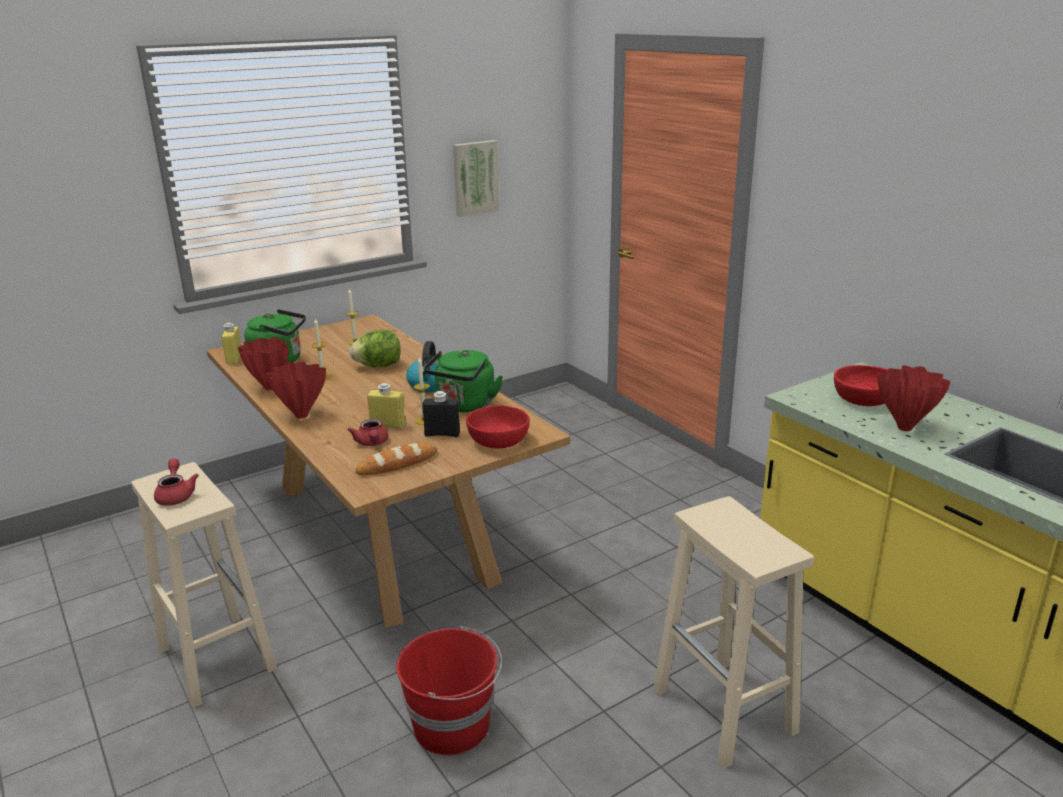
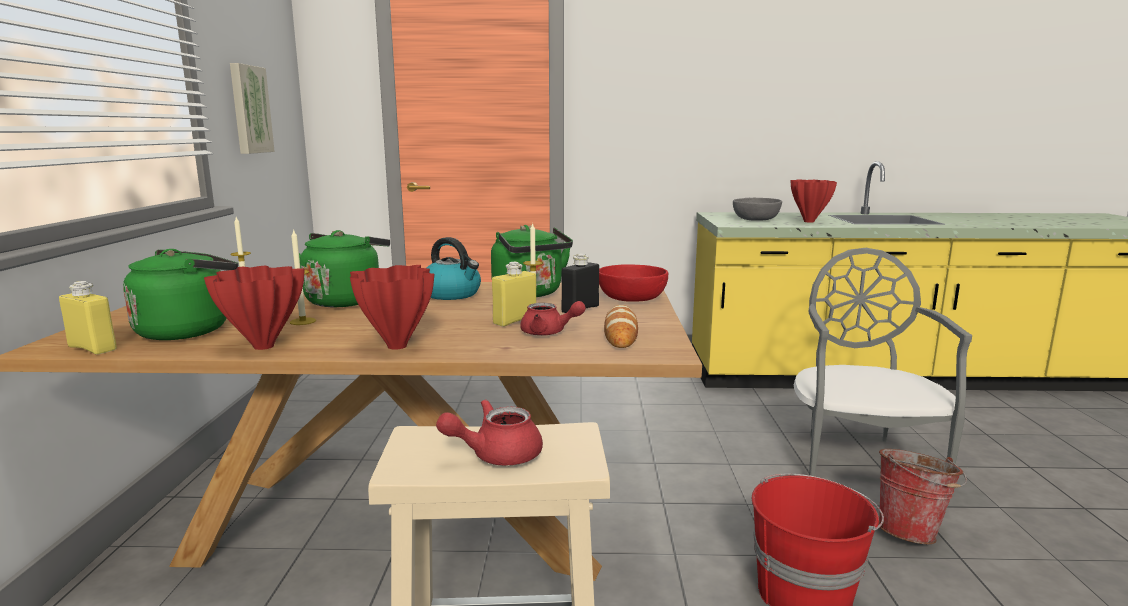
camera: 55 degrees left, 10 degrees down
(176, 495) = (496, 455): red teapot -> red teapot turned 45 degrees counterclockwise
(378, 366) = (345, 300): lettuce -> green kettle
(604, 771) = (911, 532): none -> bucket
(725, 712) = (862, 459): beige stool -> grey chair
(863, 399) = (756, 219): red bowl -> grey bowl

